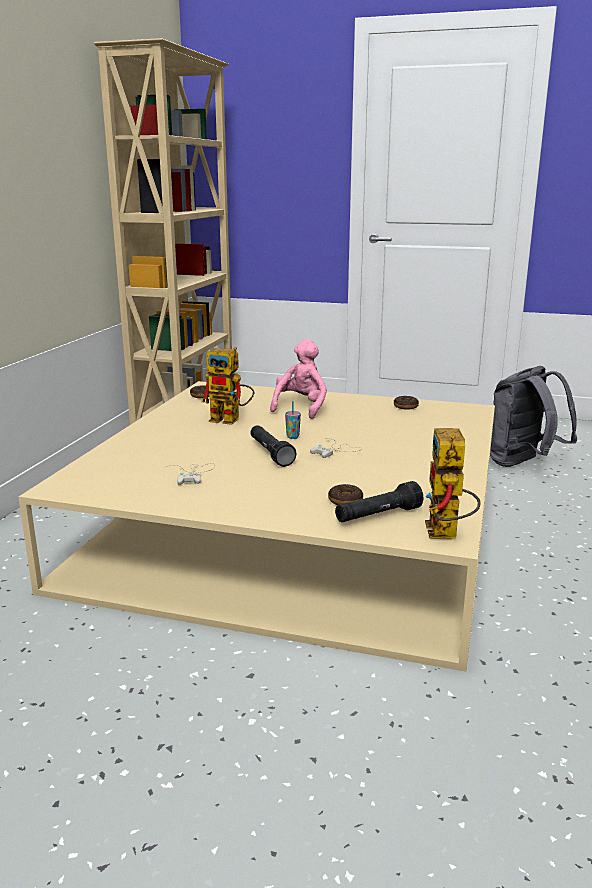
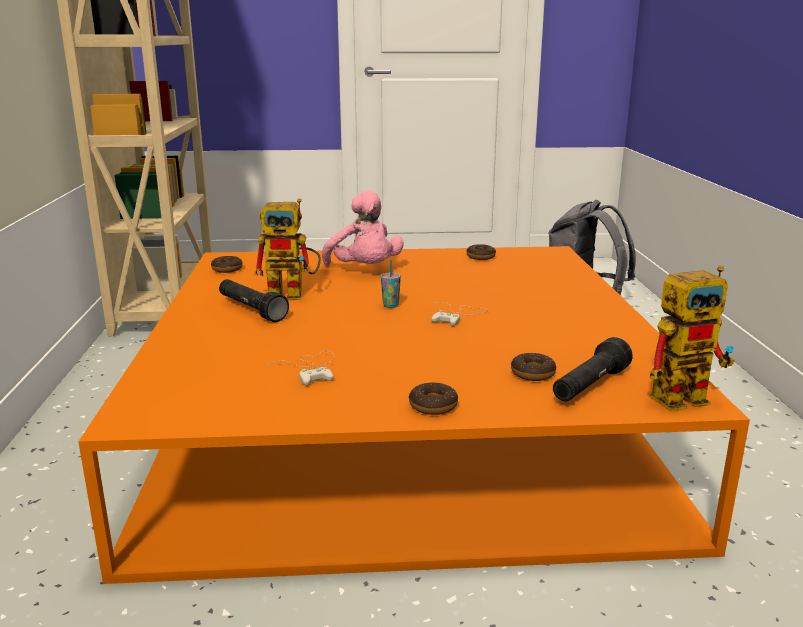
camera: 20 degrees left, 0 degrees up
(250, 511) = (433, 406): none -> donut
(270, 453) = (384, 329): black flashlight -> black flashlight (251, 310)
(297, 528) = (402, 418): beige coffee table -> orange coffee table
(301, 407) = (364, 270): pink plush toy -> pink plush toy turned 150 degrees clockwise
(446, 535) = (686, 396): toy robot -> toy robot turned 90 degrees counterclockwise

